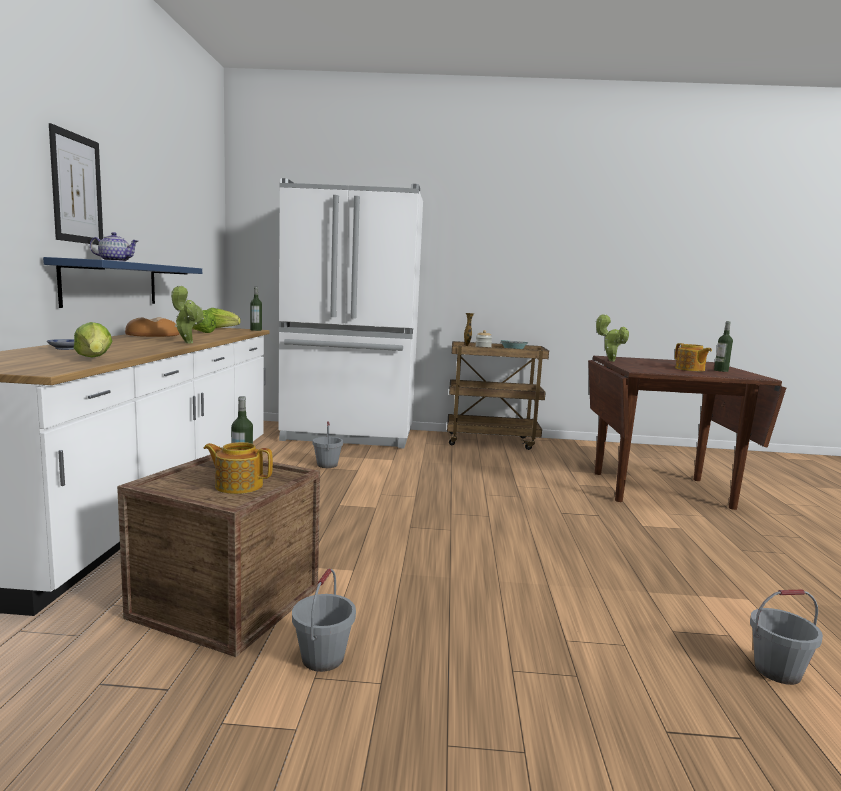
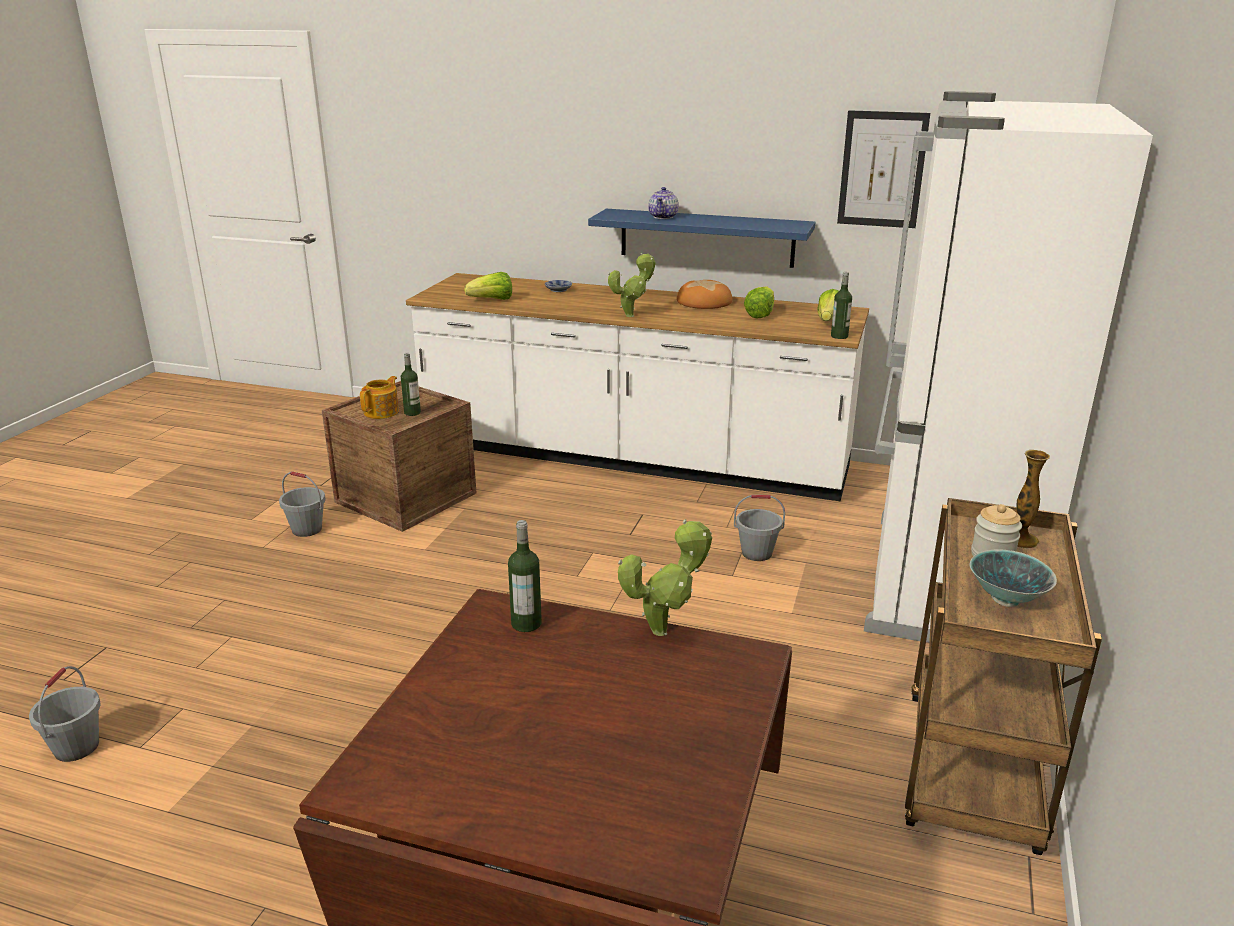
camera: 105 degrees right, 15 degrees up
(77, 189) = (658, 141): picture -> picture (882, 169)
(690, 369) = (507, 710): teapot -> none
(721, 370) = (480, 770): bottle -> bottle (526, 623)

